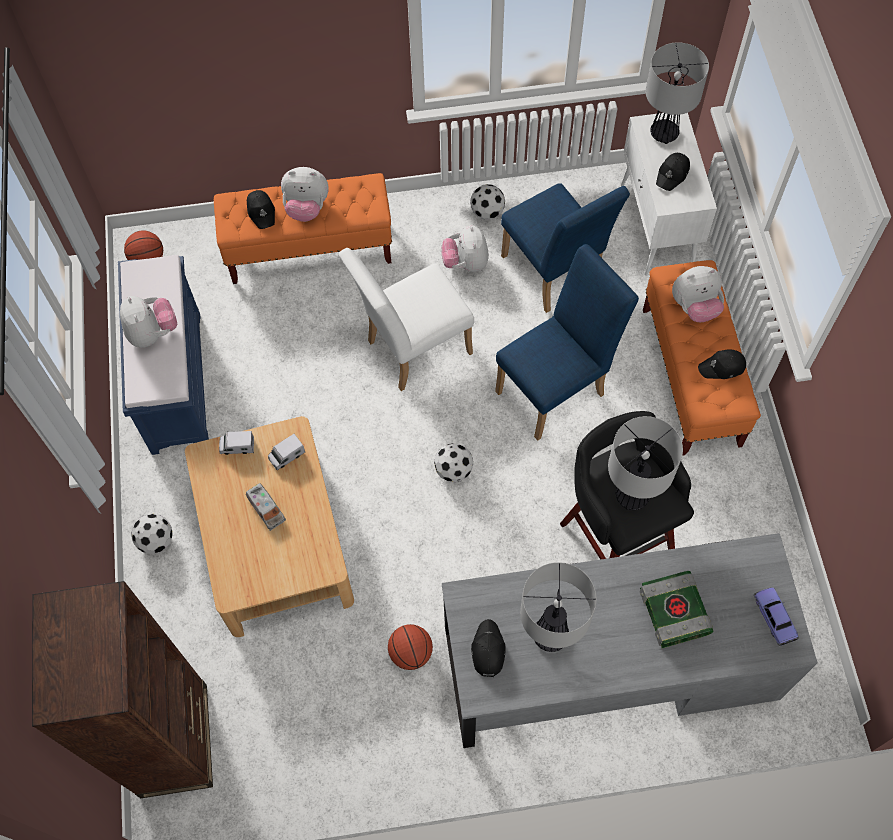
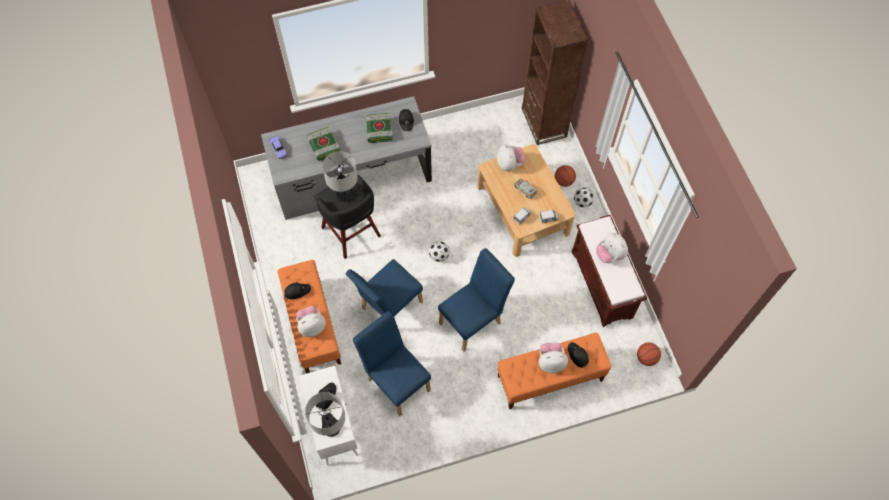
camera: 170 degrees right, 0 degrees up
(175, 381) = (602, 285): blue bench -> brown bench
(410, 653) = (446, 169): basketball -> basketball (564, 181)
(412, 350) = (474, 320): white chair -> blue chair
(465, 263) = (451, 382): plush toy -> plush toy (509, 164)
(487, 212) = (443, 422): football -> none
(551, 636) = (379, 130): table lamp -> book

